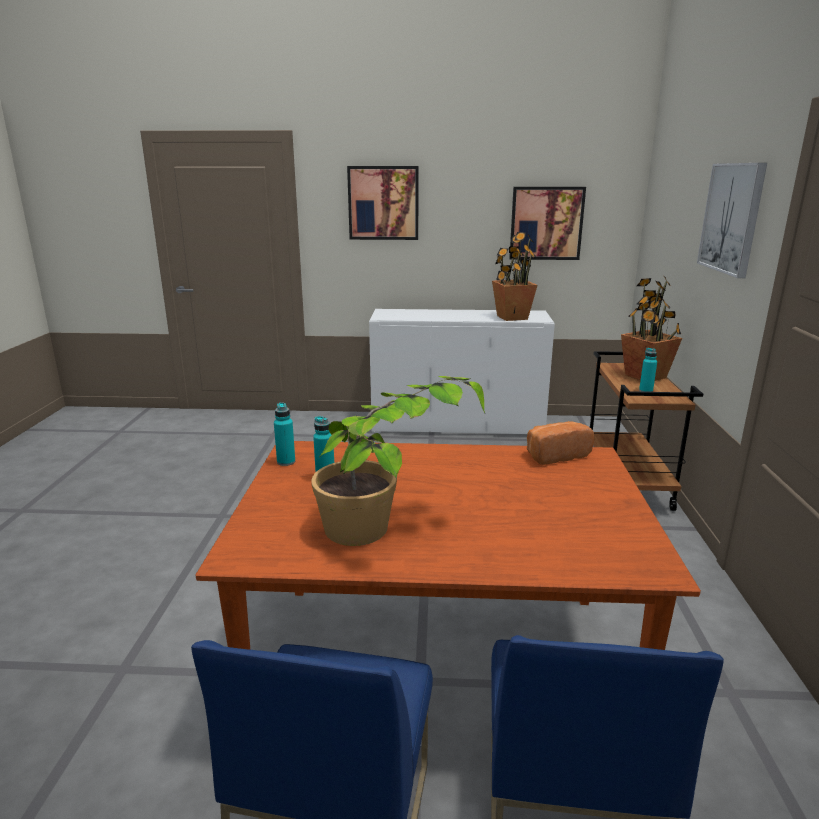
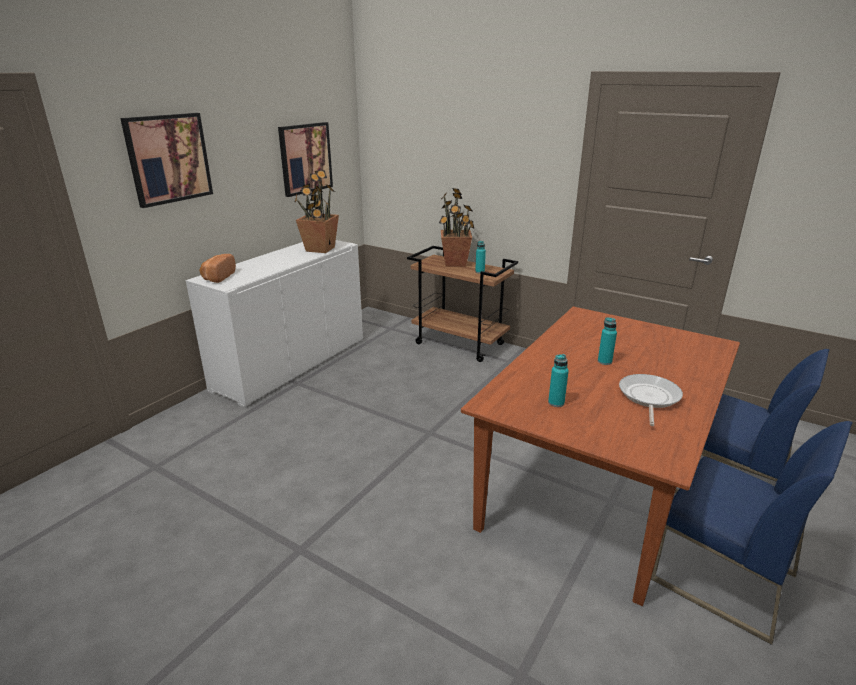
camera: 60 degrees left, 5 degrees up
(286, 462) = (513, 413): turquoise bottle -> turquoise bottle (604, 361)
(390, 527) = (648, 397): potted plant -> frying pan
(555, 455) = (573, 323): bread -> bread (217, 277)
(732, 218) = (513, 143): picture -> none

